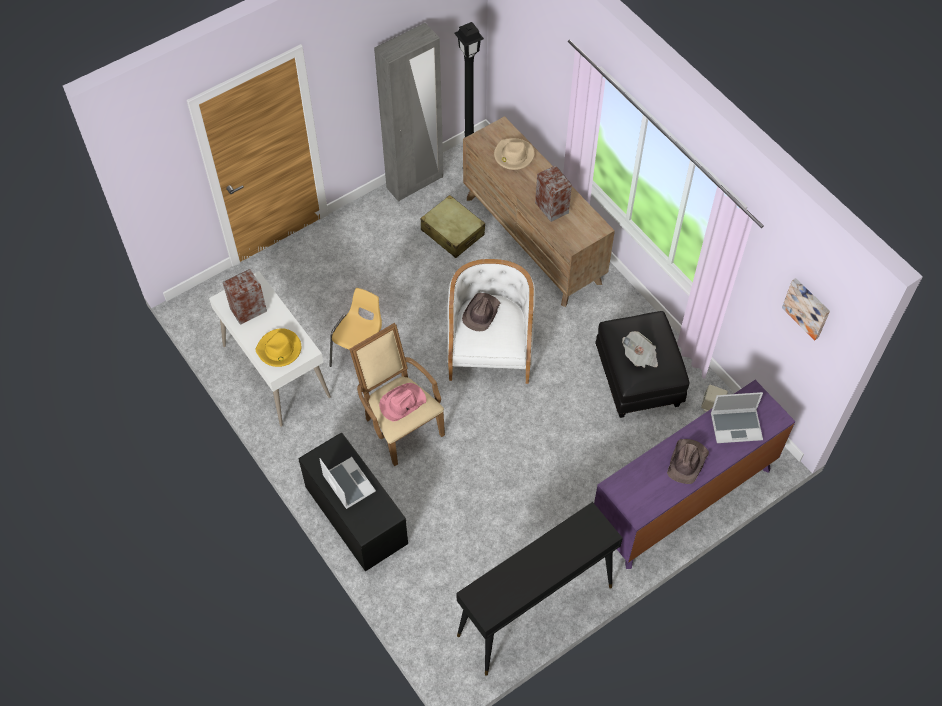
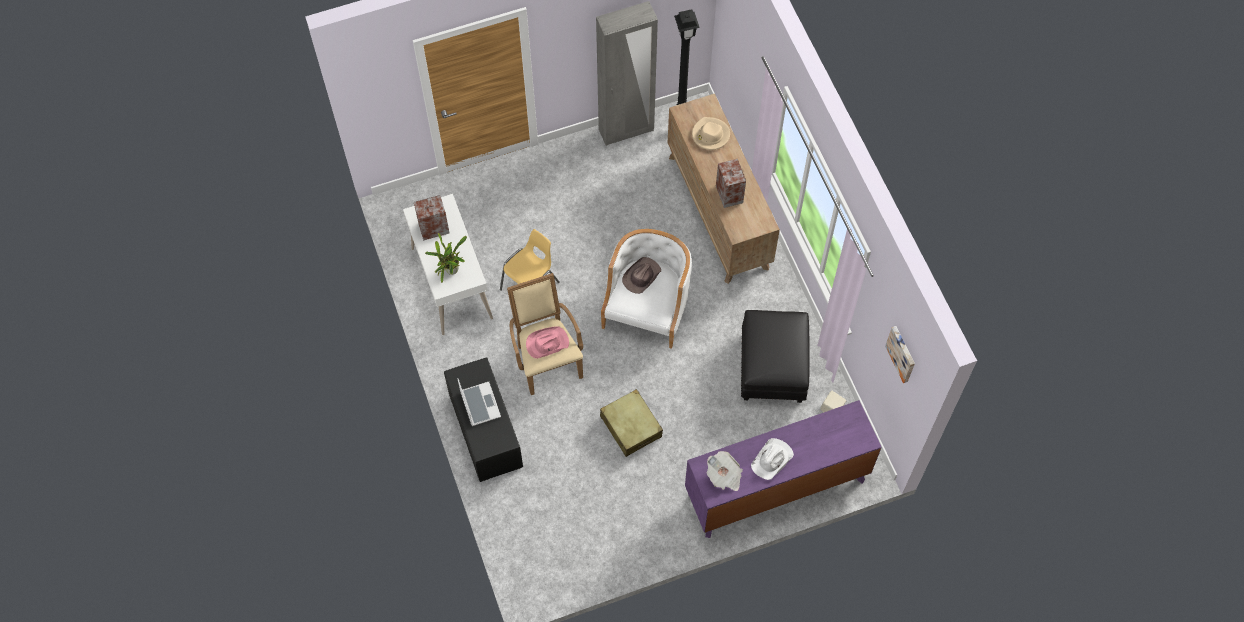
camera: 15 degrees right, 5 degrees up
(279, 349) = (451, 271): yellow hat -> potted plant
(452, 232) = (646, 188): beige suitcase -> beige suitcase (631, 426)
(534, 611) = (614, 553): black console table -> none
(639, 356) = (770, 351): newspaper -> newspaper (724, 476)
(687, 461) = (772, 459): brown hat -> white hat
(736, 426) = (827, 438): laptop -> none

